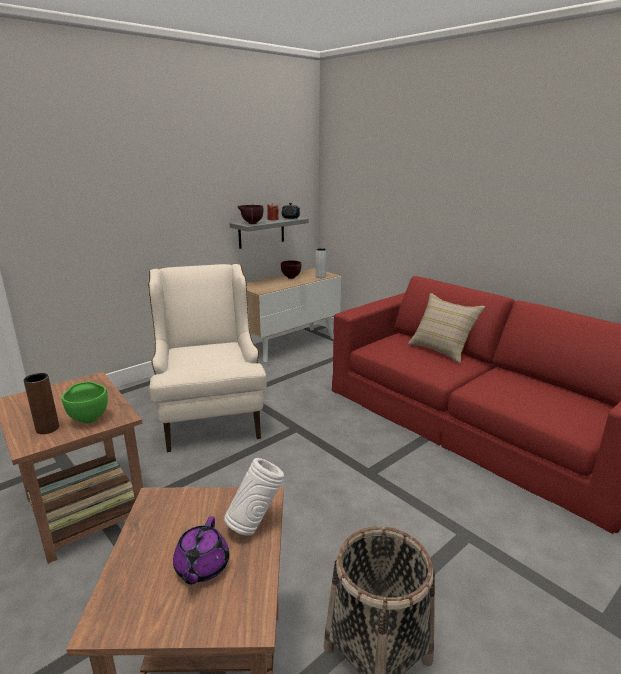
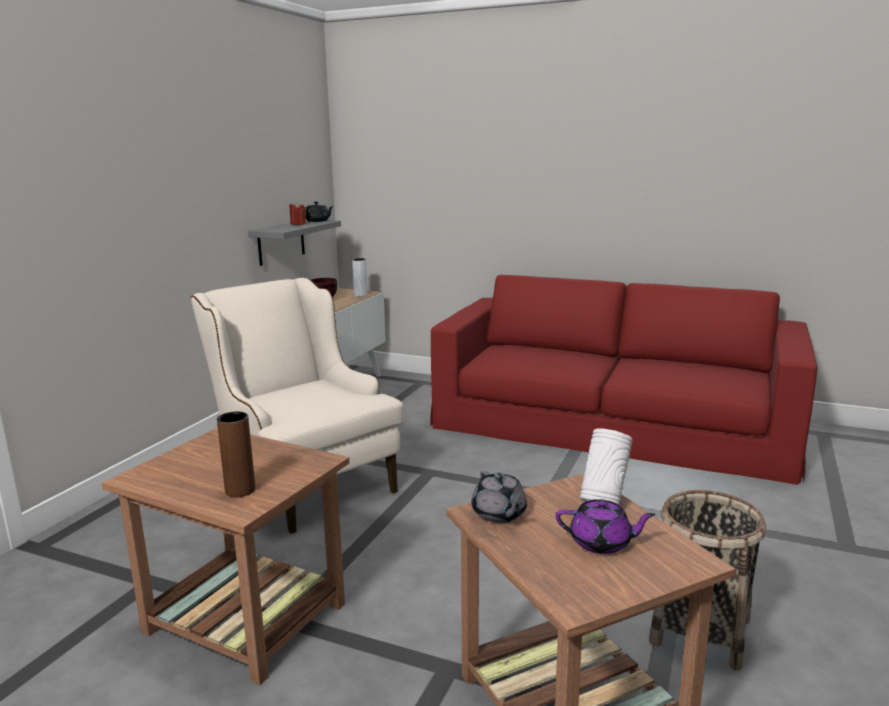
camera: 25 degrees left, 5 degrees down
(89, 418) = (280, 470): green bowl -> none
(167, 506) = (499, 514): none -> grey teapot
(201, 567) = (601, 543): purple teapot -> purple teapot turned 60 degrees counterclockwise
(251, 223) = (280, 229): brown bowl -> none
(442, 349) = (558, 351): beige pillow -> none

